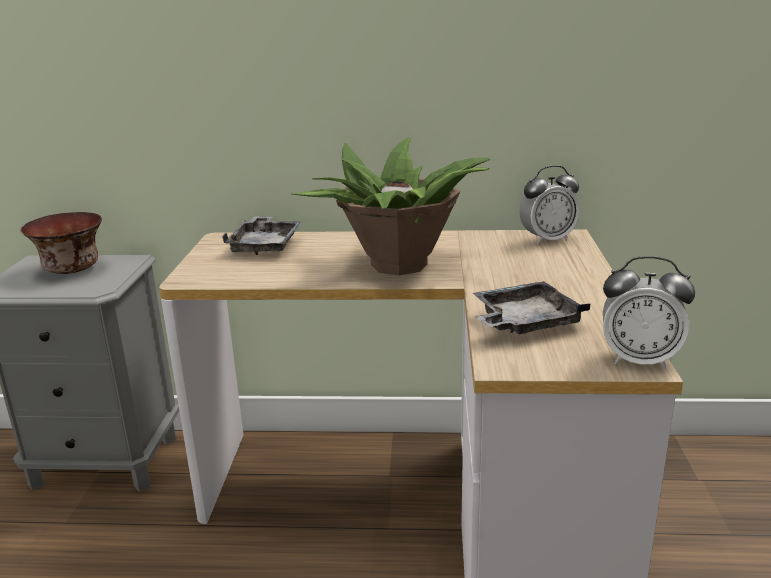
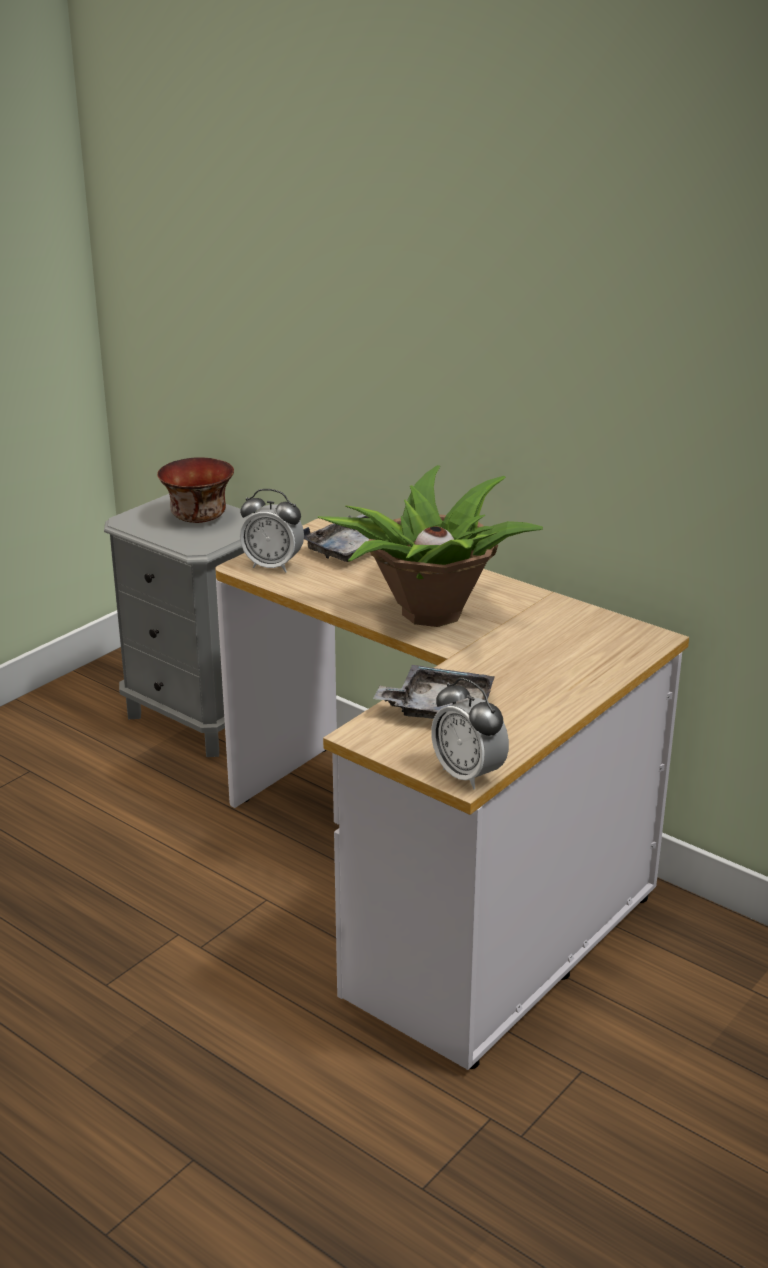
camera: 35 degrees right, 5 degrees up
(547, 240) = (619, 635): alarm clock -> alarm clock (273, 566)

